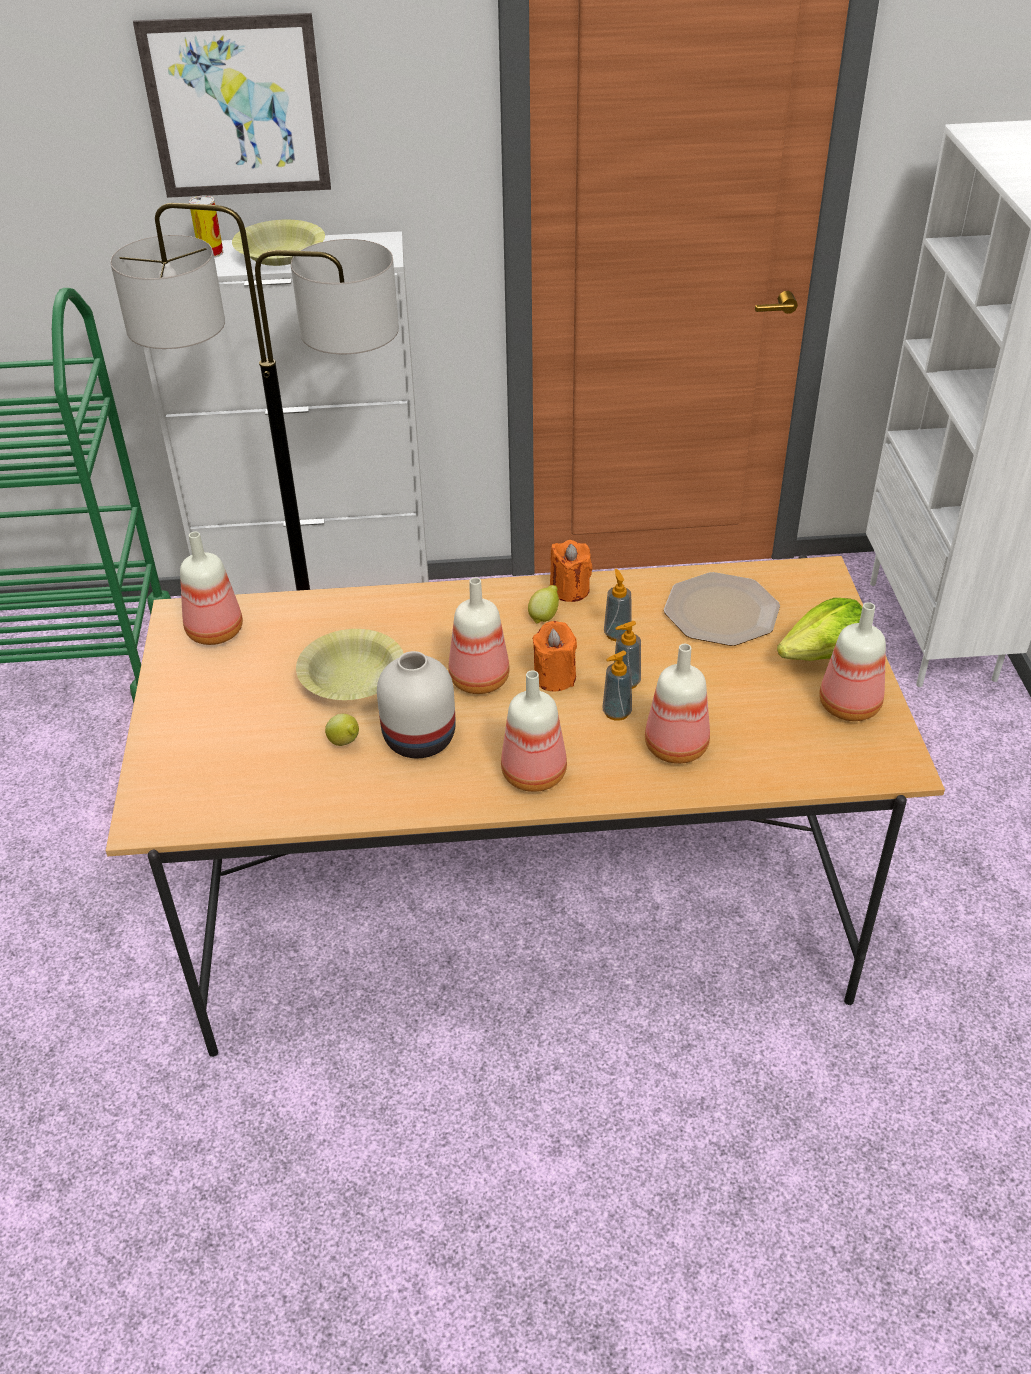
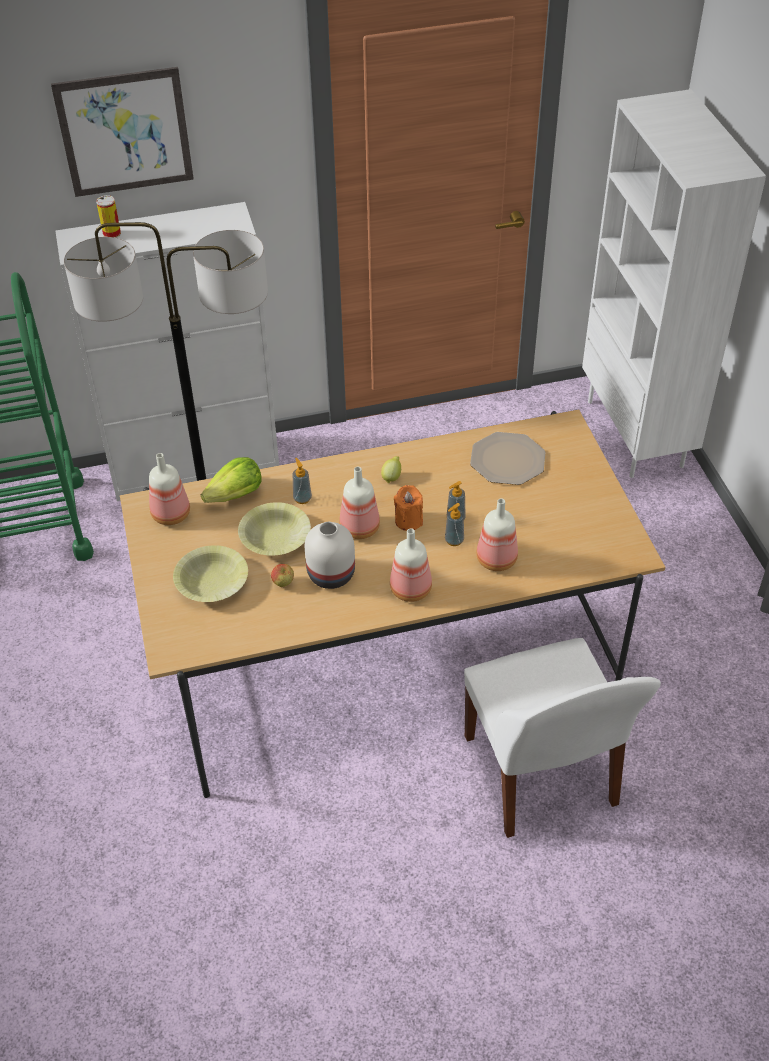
camera: 10 degrees left, 5 degrees up
(280, 255) = (164, 232): yellow bowl -> yellow bowl (212, 582)
(345, 743) = (283, 583): lemon -> apple
(569, 590) = (404, 455): orange candle -> none
(617, 634) = (443, 484): soap dispenser -> soap dispenser (302, 498)
(718, 1097) = (541, 774): none -> white chair
(823, 655) = (578, 484): lettuce -> lettuce (235, 495)
(850, 705) = (600, 517): bottle -> none

